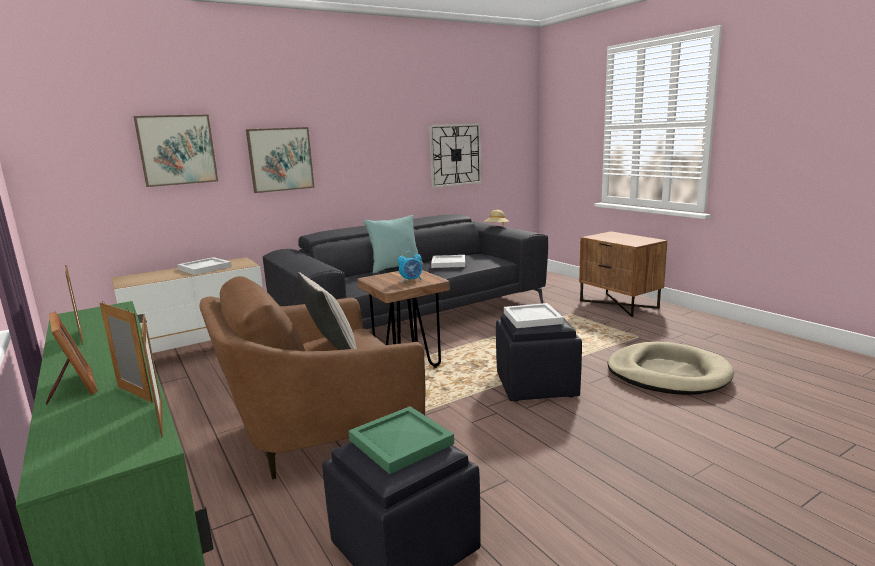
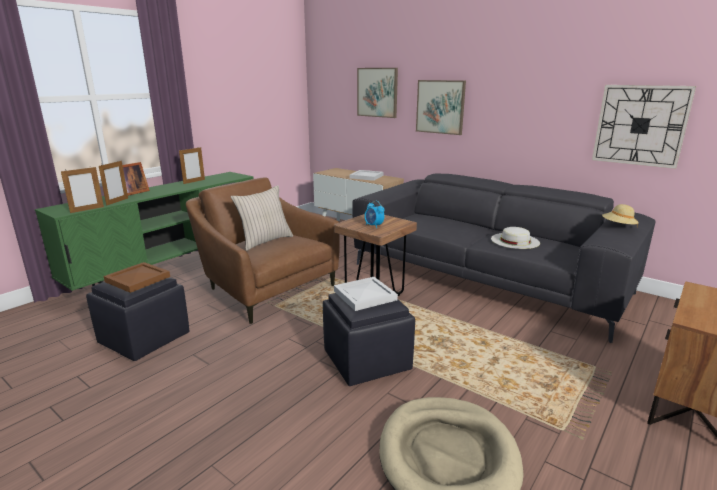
camera: 70 degrees right, 5 degrees up
(395, 268) = (478, 225): turquoise pillow -> none
(402, 442) = (137, 279): green tray -> brown tray
(449, 263) = (515, 240): white tray -> white hat

